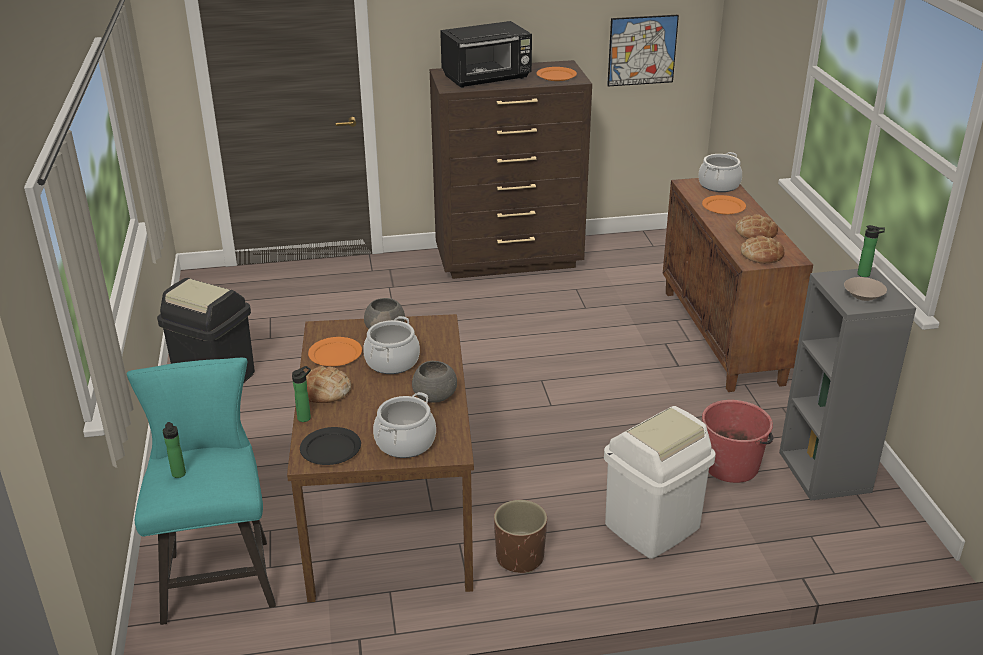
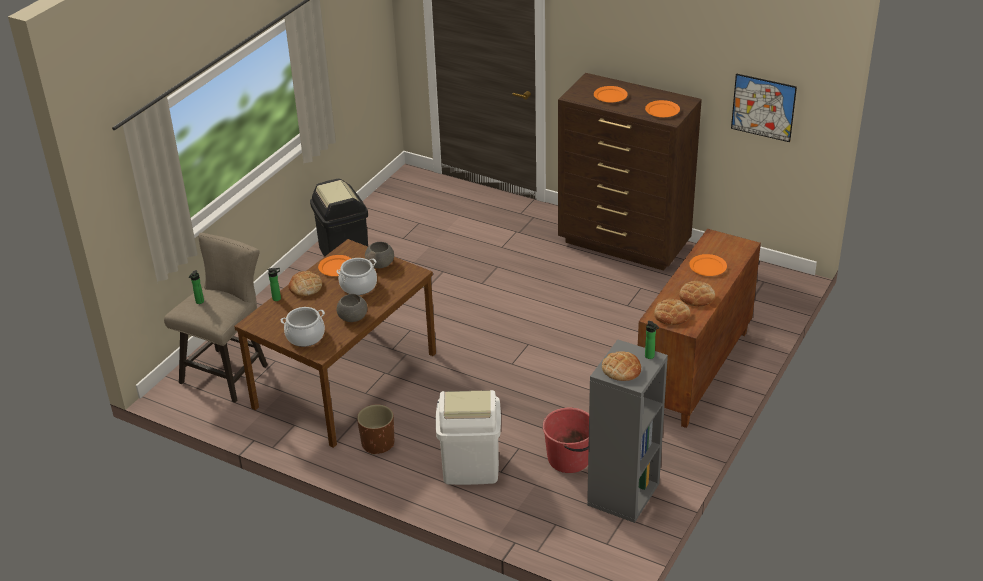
camera: 40 degrees right, 5 degrees up
(219, 573) = (229, 371): turquoise stool -> beige stool
(331, 448) = (268, 322): black plate -> none
(487, 78) = (610, 96): black microwave -> orange plate
(719, 185) = (735, 247): cooking pot -> none
(863, 296) = (621, 369): beige bowl -> bread

